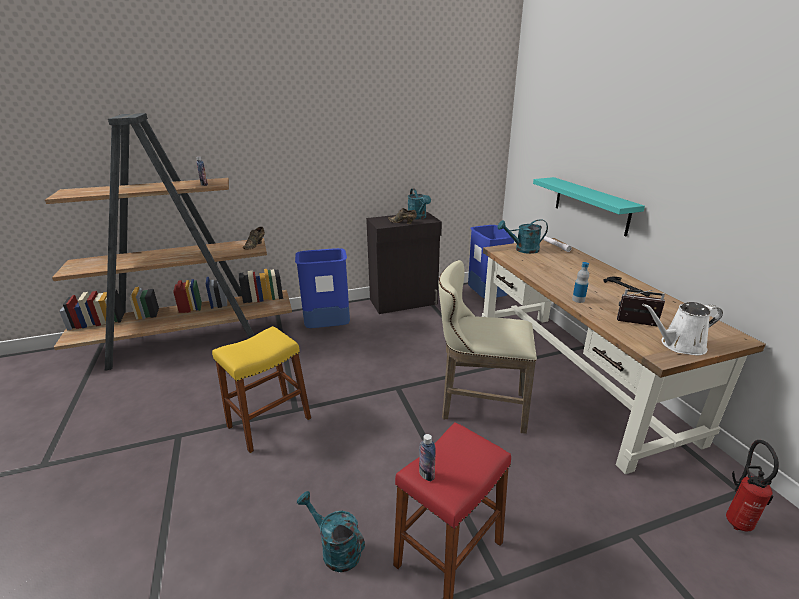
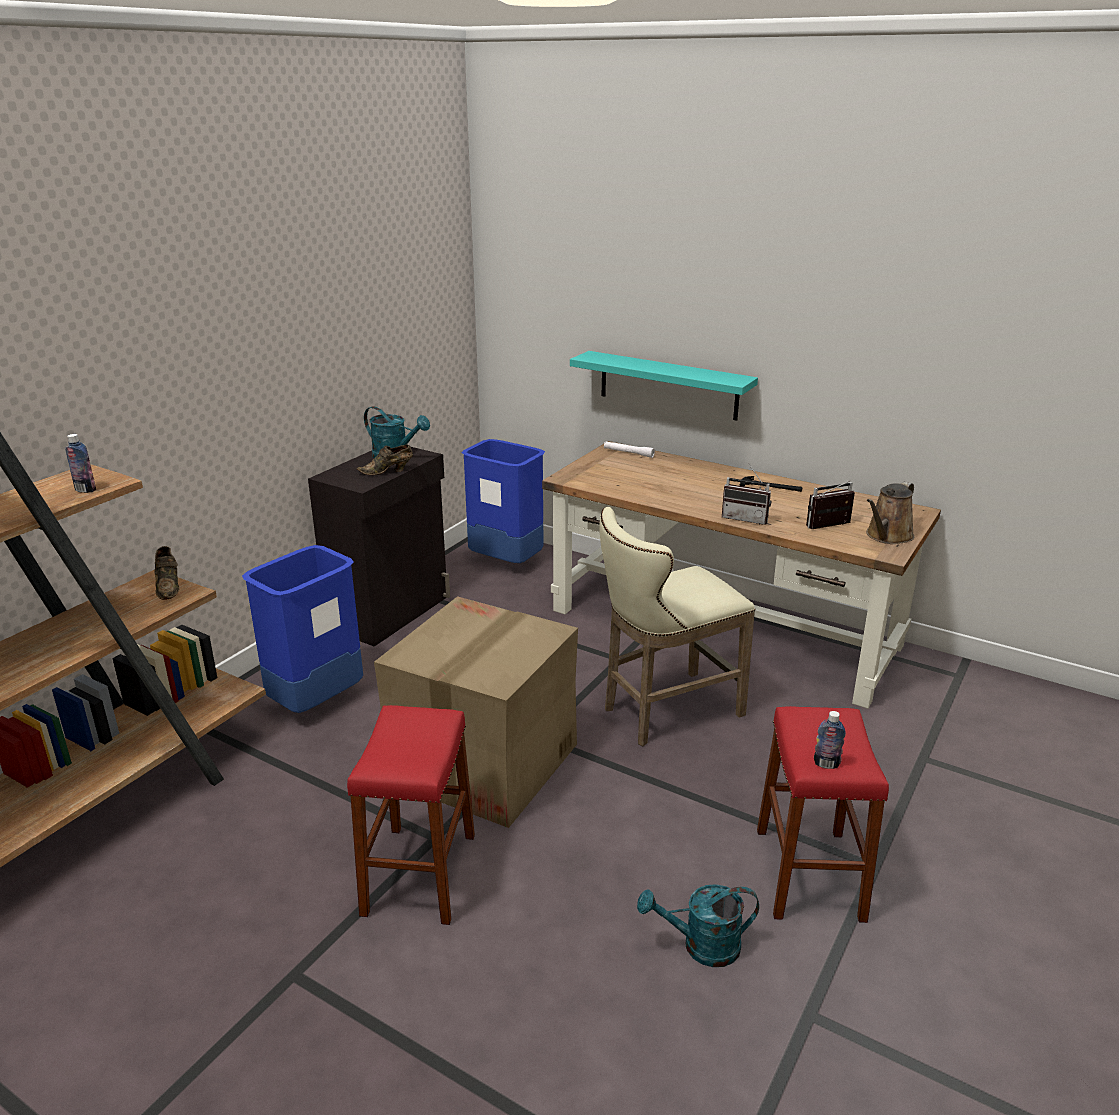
camera: 40 degrees left, 0 degrees up
(269, 422) = (419, 874): yellow stool -> red stool
(357, 387) = (483, 763): none -> cardboard box
(522, 250) = (597, 469): turquoise watering can -> none
(578, 300) = (746, 518): bottle -> radio
(679, 345) = (887, 536): white watering can -> brown watering can
(737, 520) = (977, 702): fire extinguisher -> none

